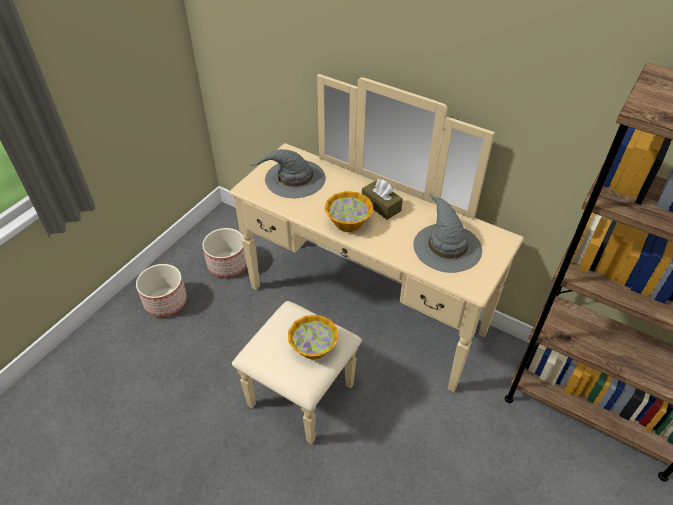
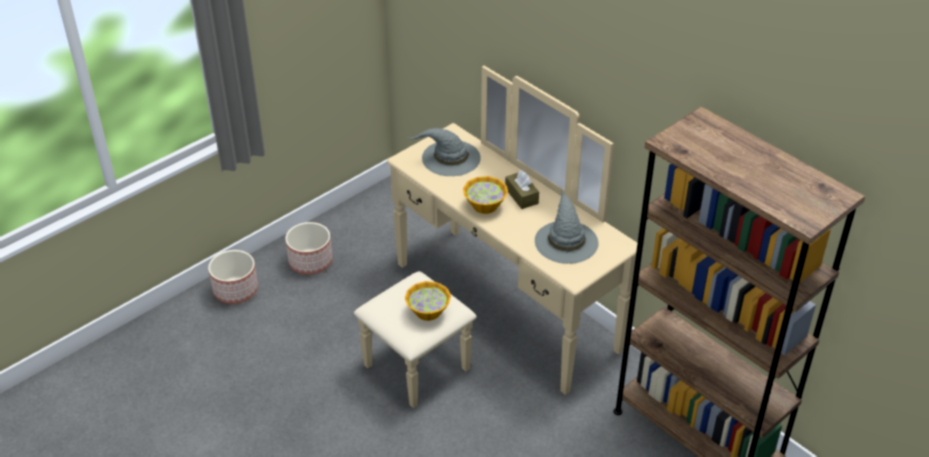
camera: 15 degrees right, 5 degrees down
(228, 264) = (381, 237): planter -> planter (236, 290)

